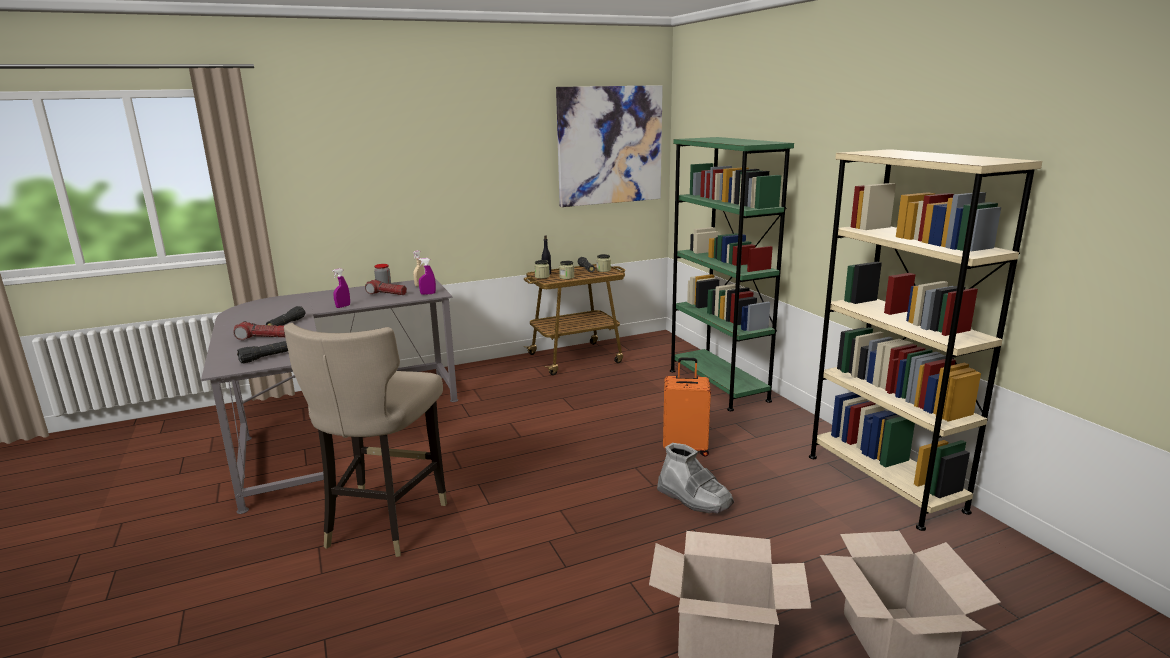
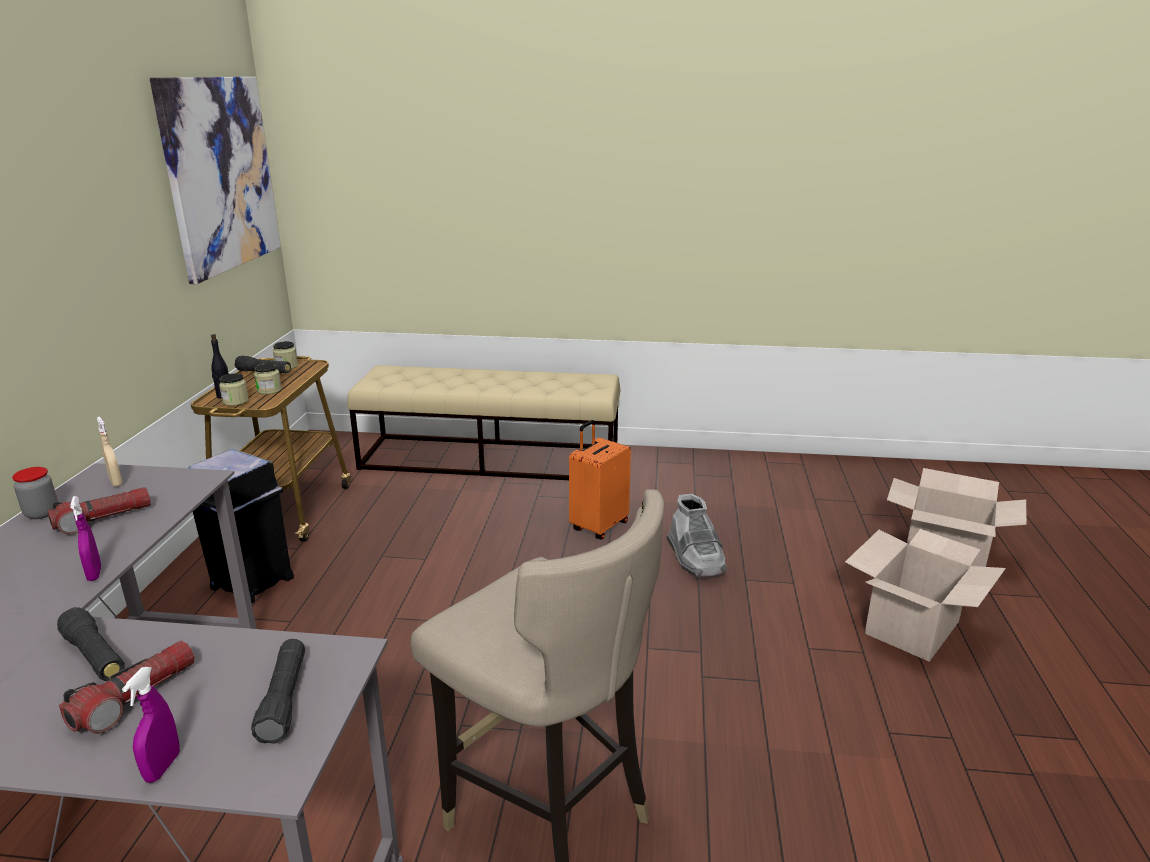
camera: 60 degrees left, 5 degrees up
(428, 294) = (184, 485): purple spray bottle -> purple spray bottle (162, 767)
(503, 379) = (251, 582): none -> black trash can
(694, 499) = (696, 558): grey boot -> grey boot turned 90 degrees clockwise
(718, 385) = (491, 459): green bookcase -> beige bench
(884, 482) = (745, 467): beige bookcase -> none

